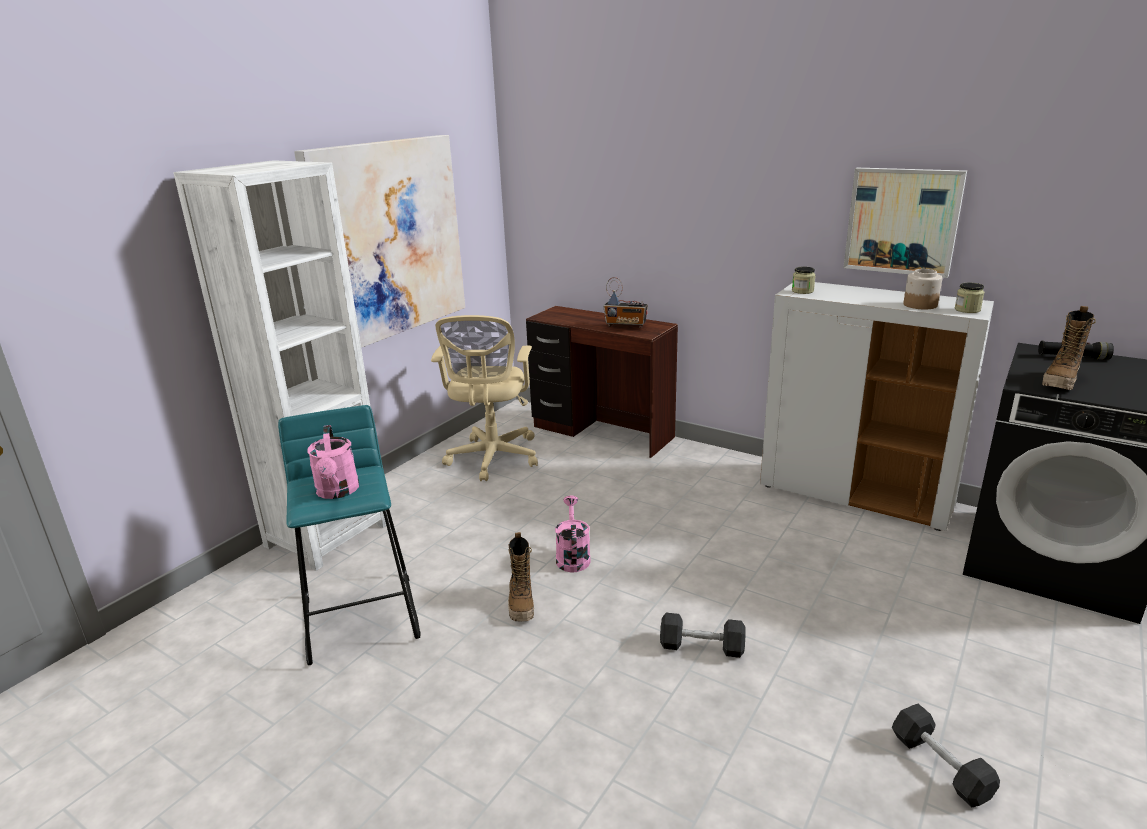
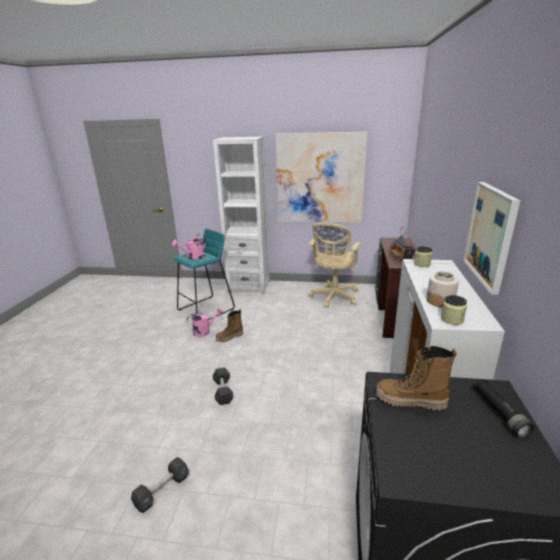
camera: 65 degrees right, 0 degrees up
(492, 459) = (333, 297): beige office chair -> beige office chair turned 45 degrees counterclockwise
(572, 556) = (270, 339): pink watering can -> pink watering can (205, 331)

